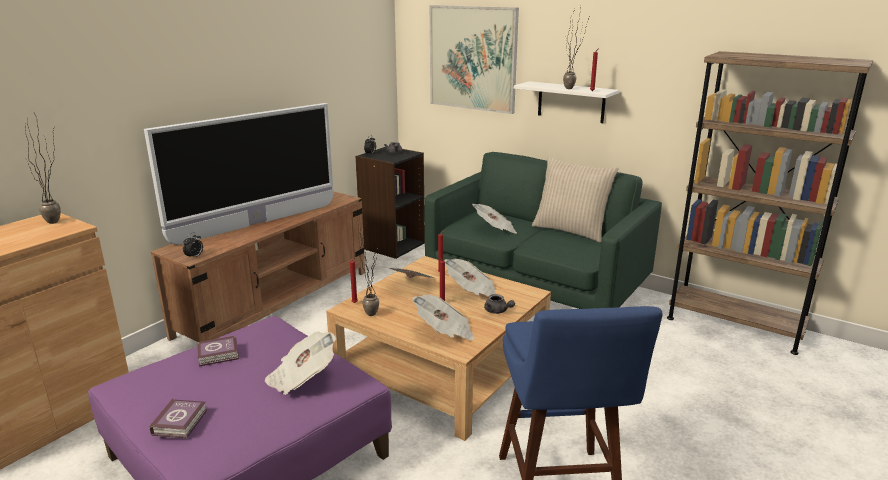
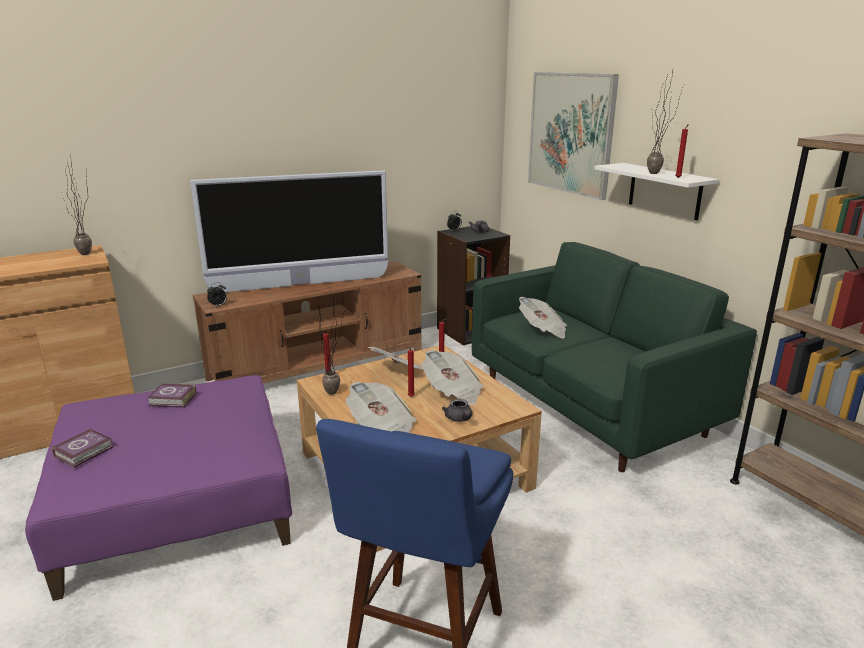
camera: 25 degrees right, 0 degrees up
(302, 378) = (213, 439): newspaper -> none
(570, 230) = (632, 346): beige pillow -> none

